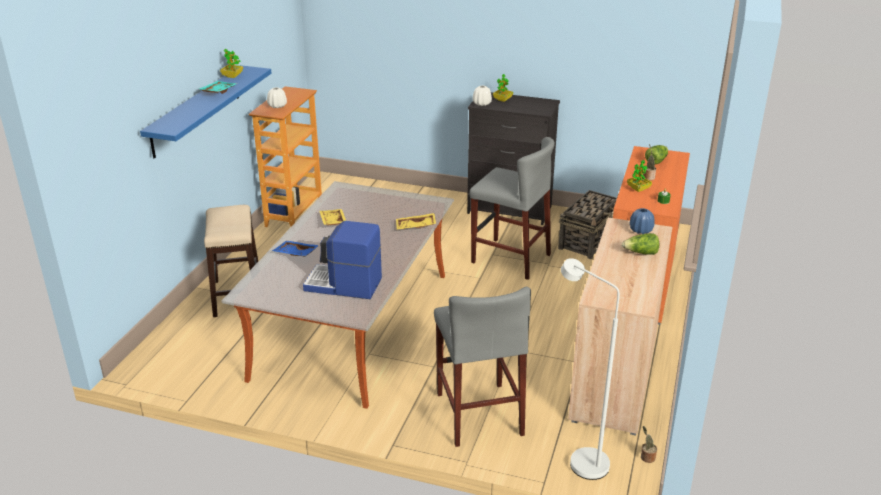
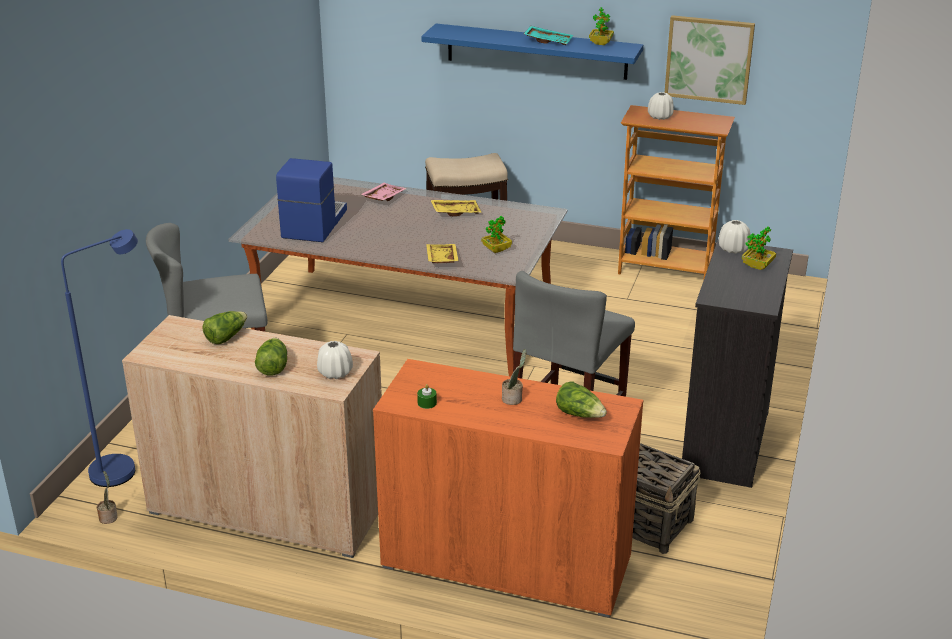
camera: 90 degrees right, 0 degrees up
(265, 55) = (709, 59): none -> picture
(295, 254) = (383, 197): blue tray -> pink tray
(580, 459) = (124, 468): white floor lamp -> blue floor lamp
(606, 274) = (226, 337): none -> lettuce
(638, 189) = (469, 385): potted plant -> potted plant (496, 250)
(641, 230) = (335, 373): blue vase -> white vase

